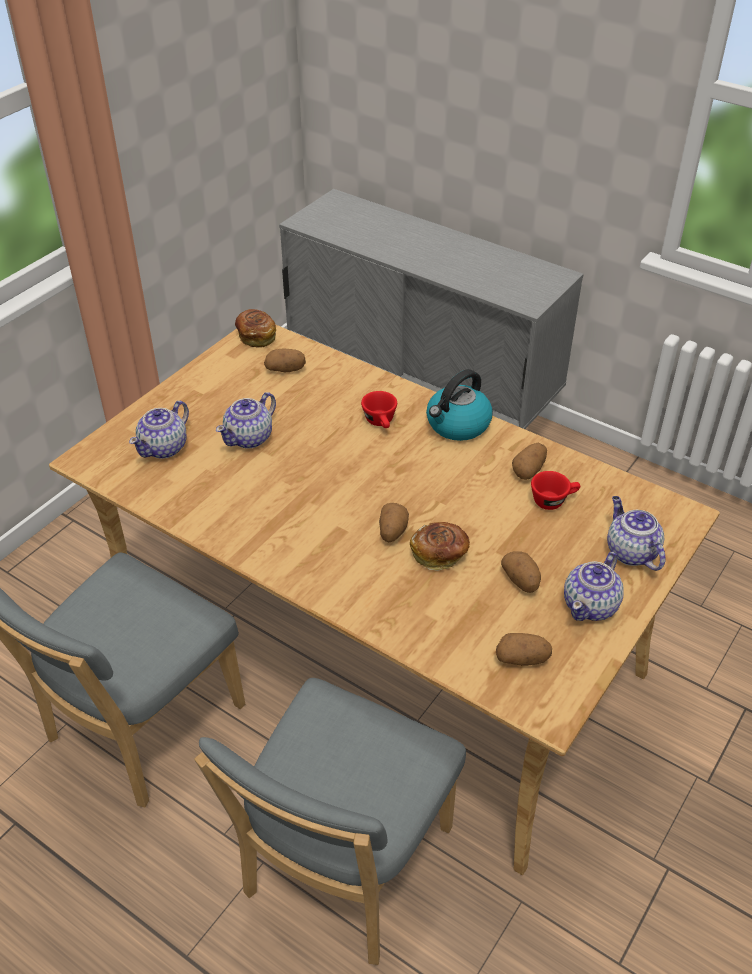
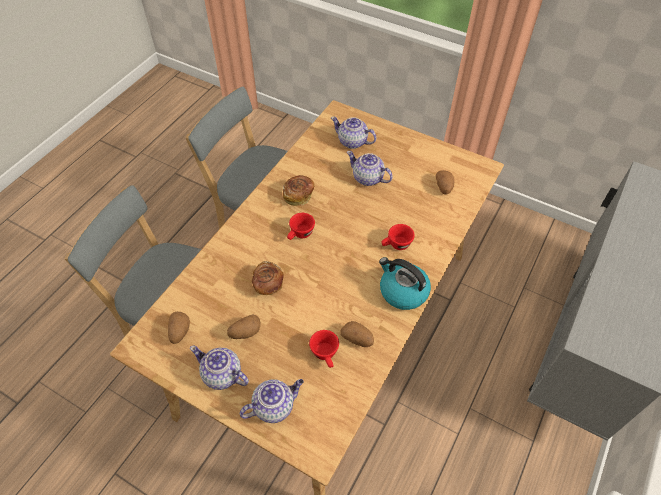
camera: 85 degrees right, 10 degrees up
(256, 336) = (477, 167): bread -> bread (298, 195)
(348, 516) = (300, 234): none -> red cup
(392, 531) = (288, 258): potato -> none

